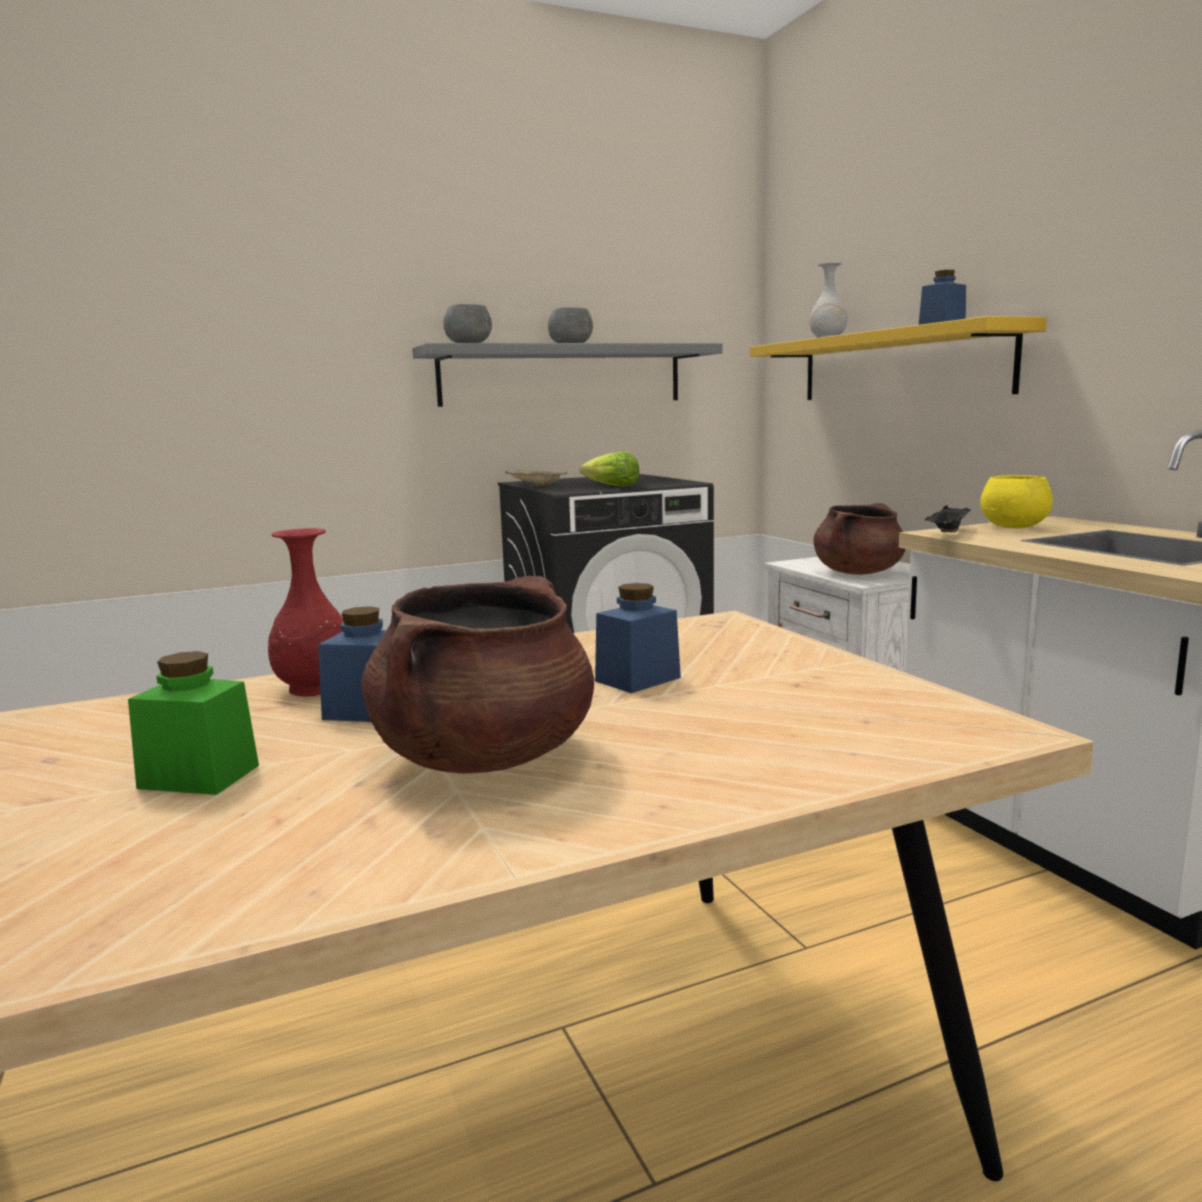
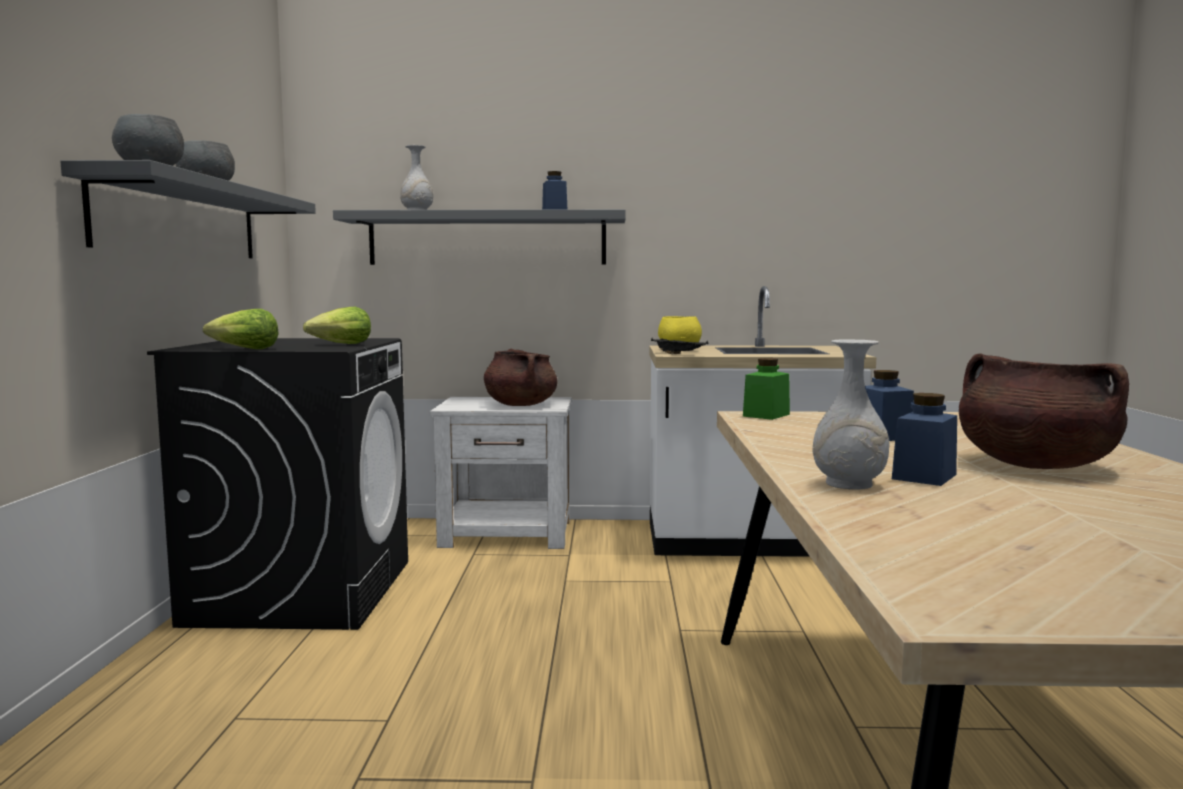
camera: 65 degrees left, 5 degrees down
(199, 777) = (1071, 511): green jar -> green jar (766, 415)
(314, 688) = (849, 484): red vase -> white vase
(535, 485) = (244, 349): beige tray -> lettuce
(899, 366) = (487, 239): yellow shelf -> grey shelf

